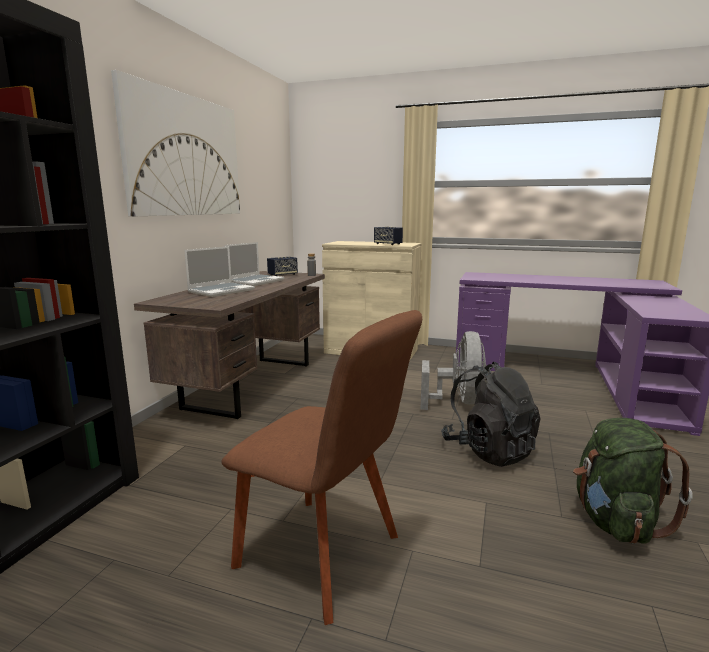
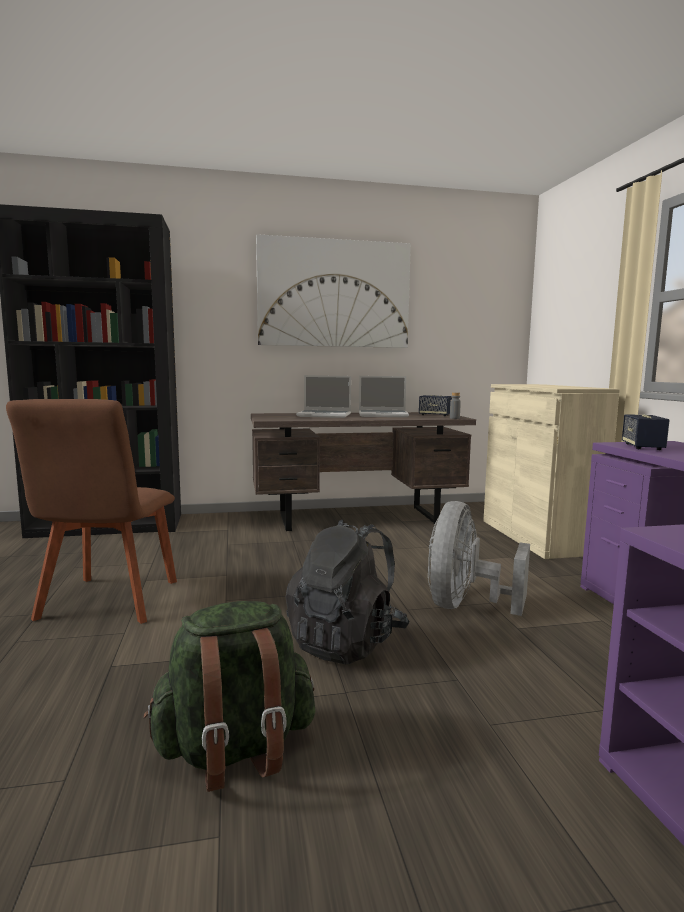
camera: 60 degrees right, 5 degrees down
(388, 244) = (552, 386): speaker -> speaker (642, 447)
(458, 402) = (465, 605): grey fan -> grey fan turned 135 degrees clockwise

